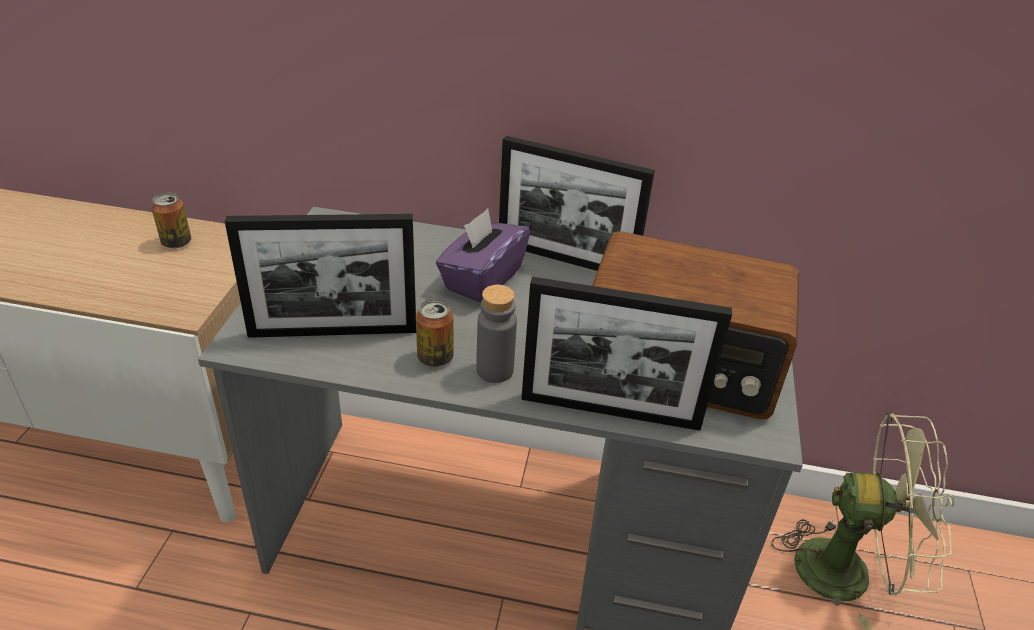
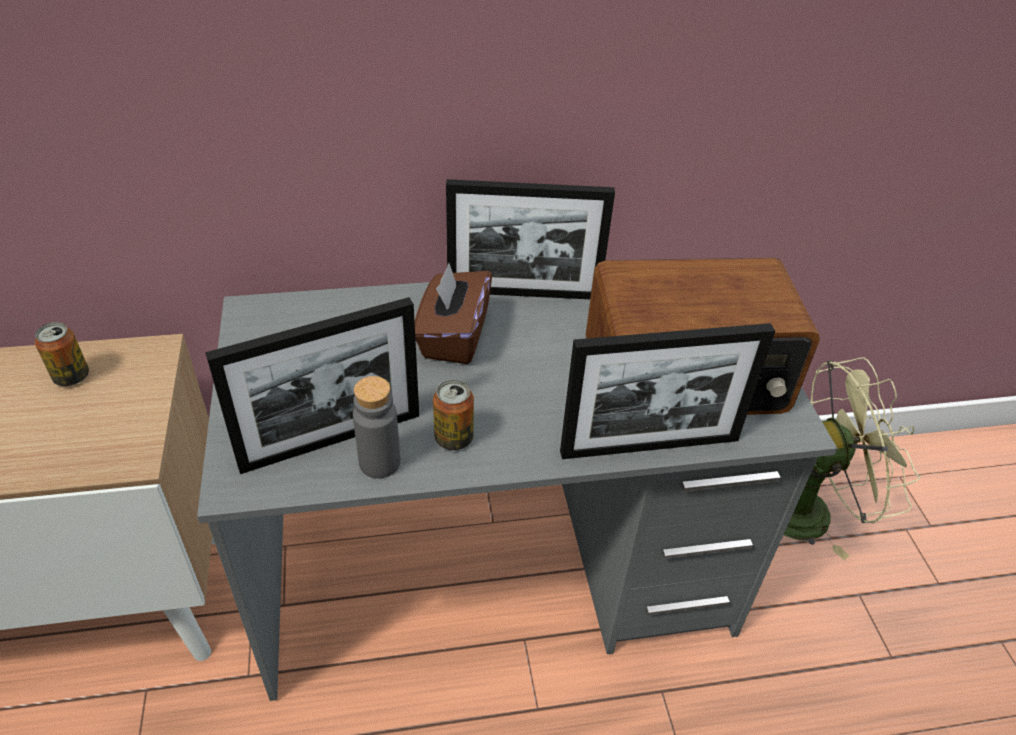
camera: 20 degrees left, 5 degrees up
(482, 279) = (453, 337): purple tissue box -> brown tissue box
(494, 370) = (520, 435): grey bottle -> grey bottle (379, 462)

